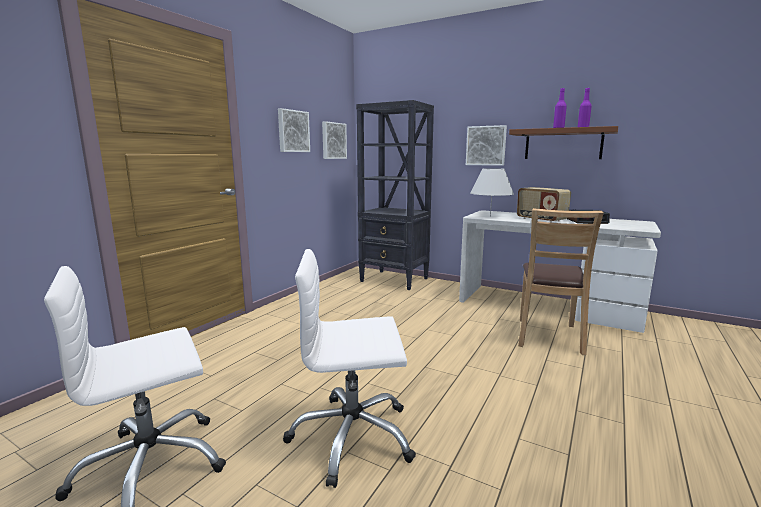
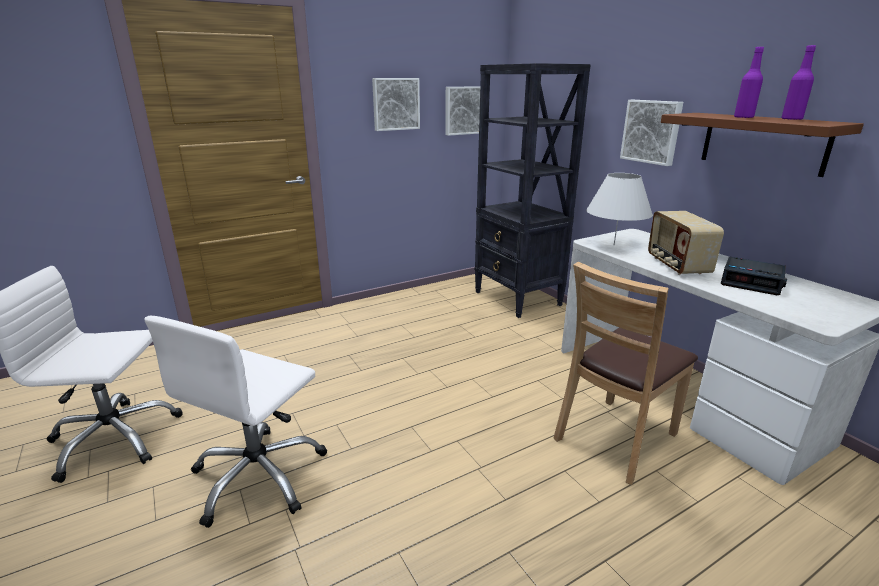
camera: 30 degrees right, 10 degrees up
(352, 437) = (259, 476): white office chair -> white office chair turned 90 degrees counterclockwise

